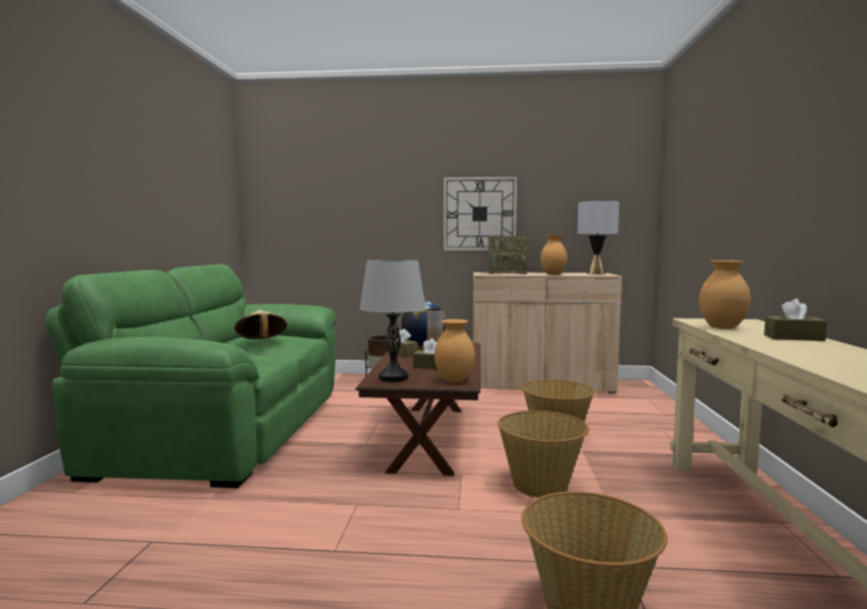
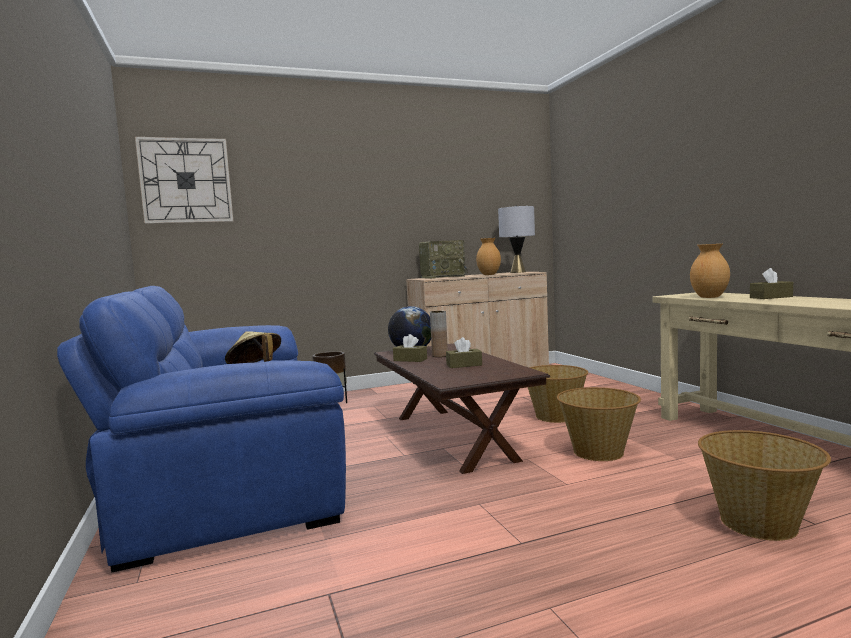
camera: 25 degrees left, 0 degrees up
(226, 428) = (228, 474): green sofa -> blue sofa
(393, 378) = (455, 378): grey table lamp -> none
(454, 380) = (511, 371): brown vase -> none
(479, 214) = (406, 221): wall clock -> wall clock (186, 180)

